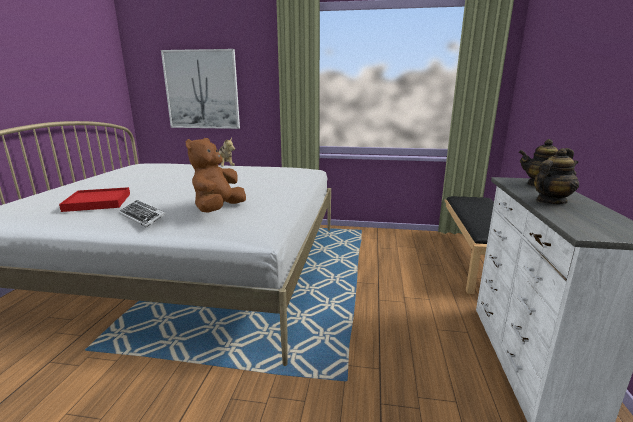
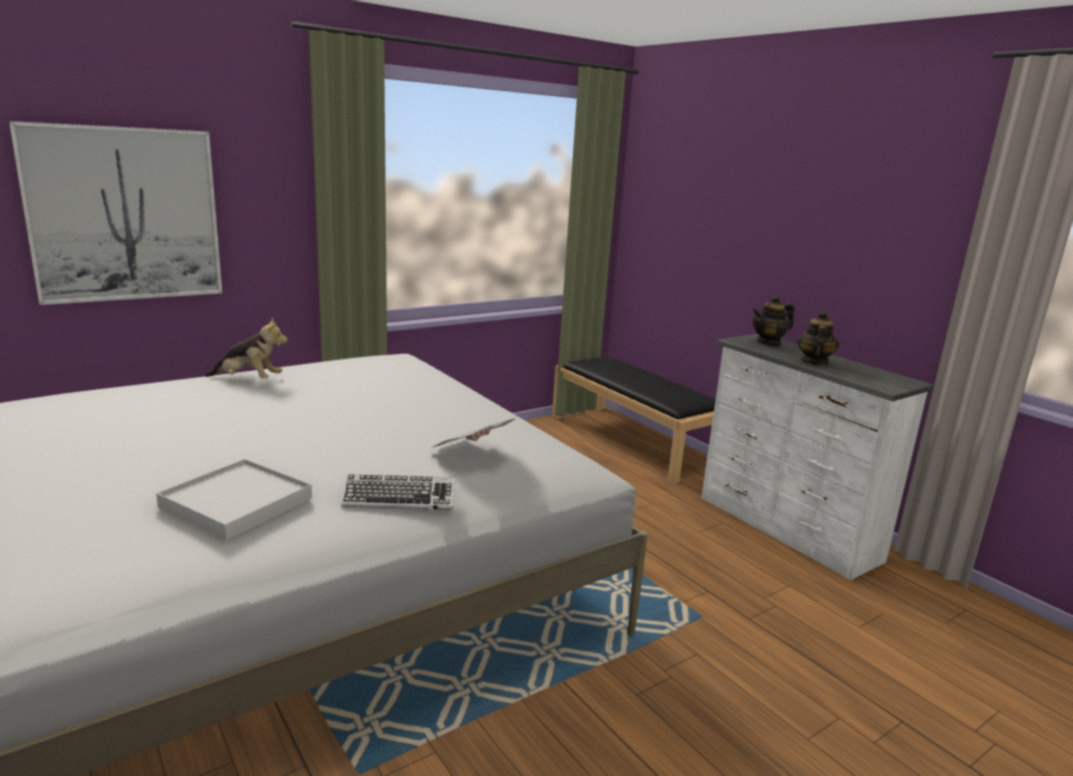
camera: 45 degrees left, 0 degrees up
(98, 202) = (237, 503): red tray -> white tray
(218, 210) = (471, 454): brown plush toy -> newspaper

